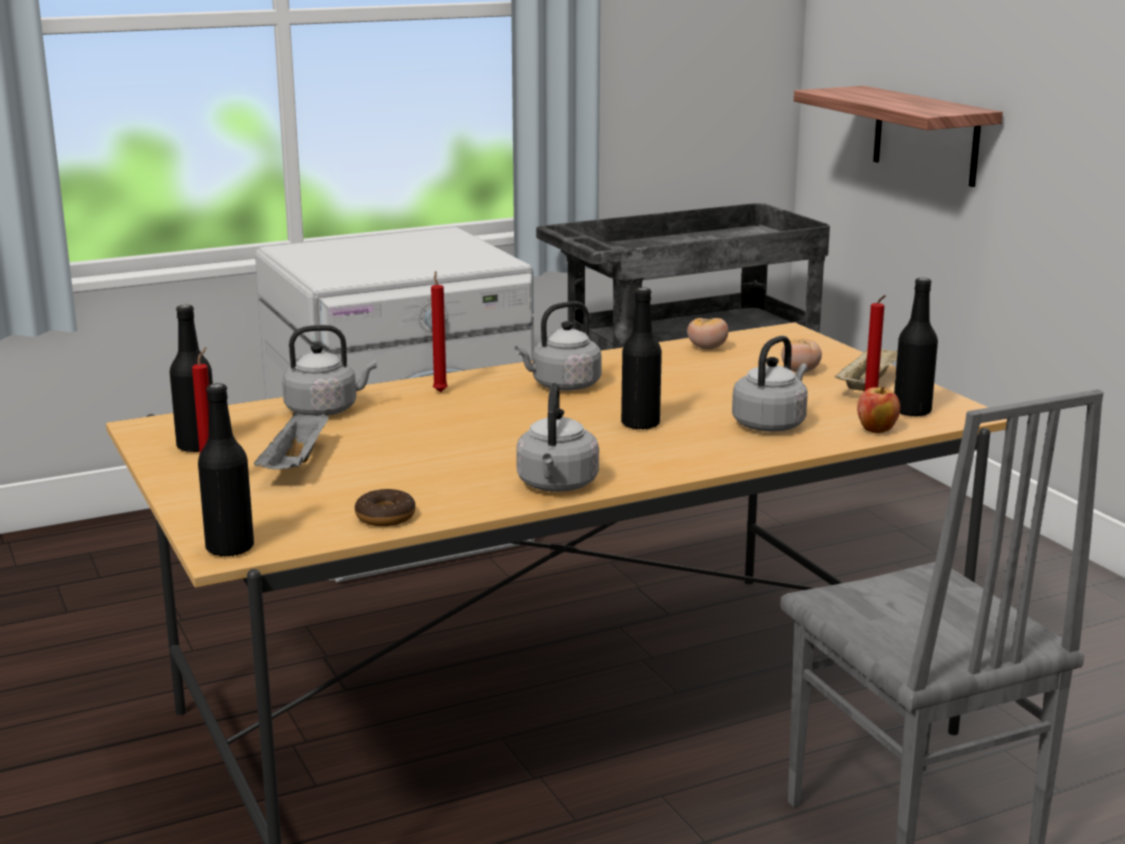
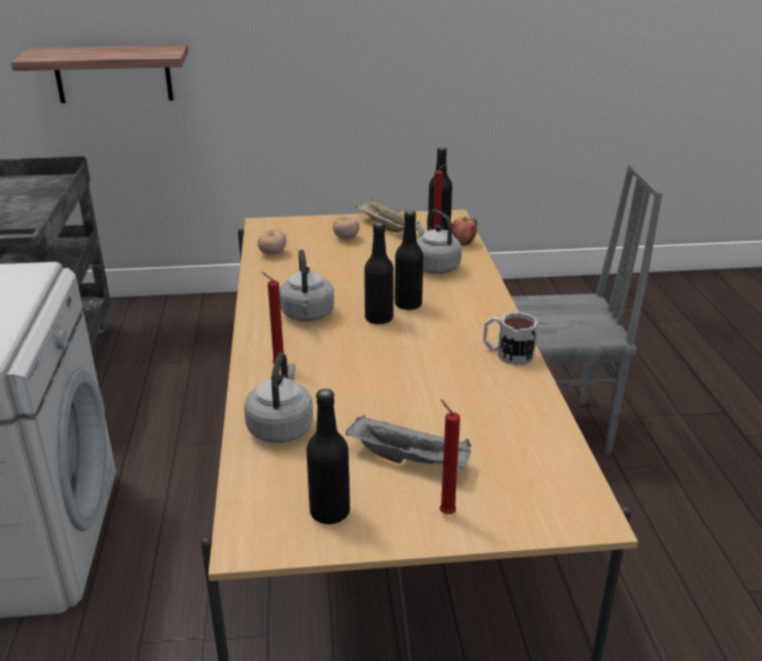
camera: 70 degrees left, 10 degrees up
(230, 548) = (584, 515): black bottle -> black bottle (379, 319)
(385, 517) = (541, 430): donut -> none
(557, 486) = (507, 354): grey kettle -> mug

